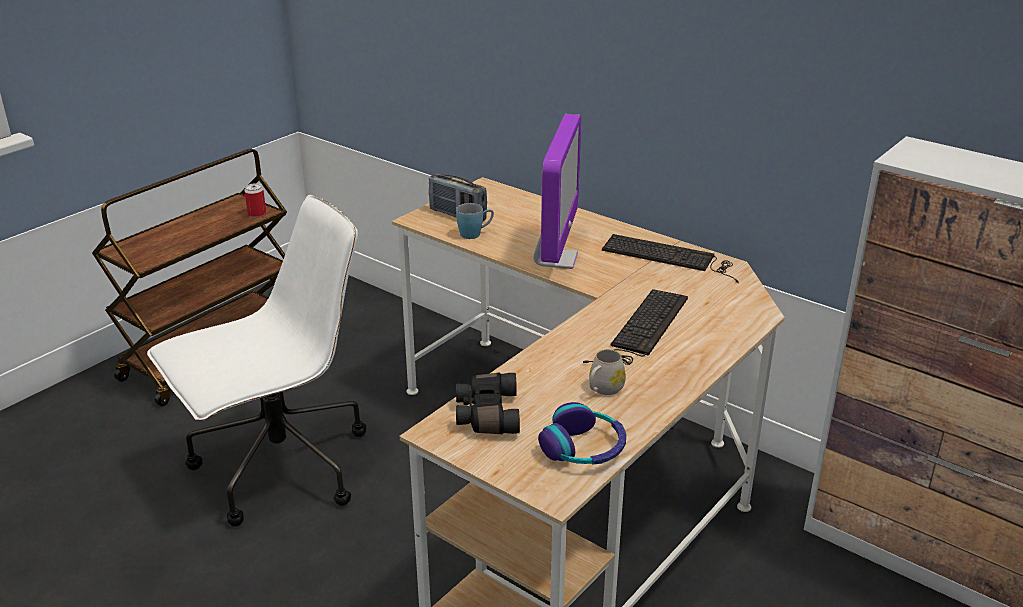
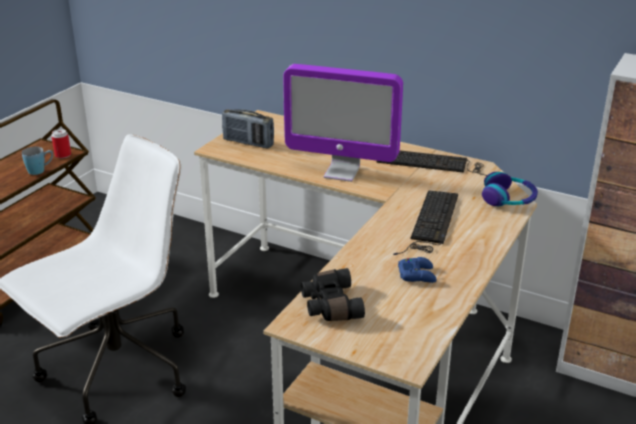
camera: 10 degrees left, 0 degrees up
(475, 234) = (268, 157): blue mug -> blue mug (40, 170)
(555, 259) = (341, 172): monitor -> monitor turned 105 degrees clockwise
(584, 448) = (418, 324): headphones -> headphones (508, 199)
(603, 389) = (417, 275): white mug -> blue game controller

